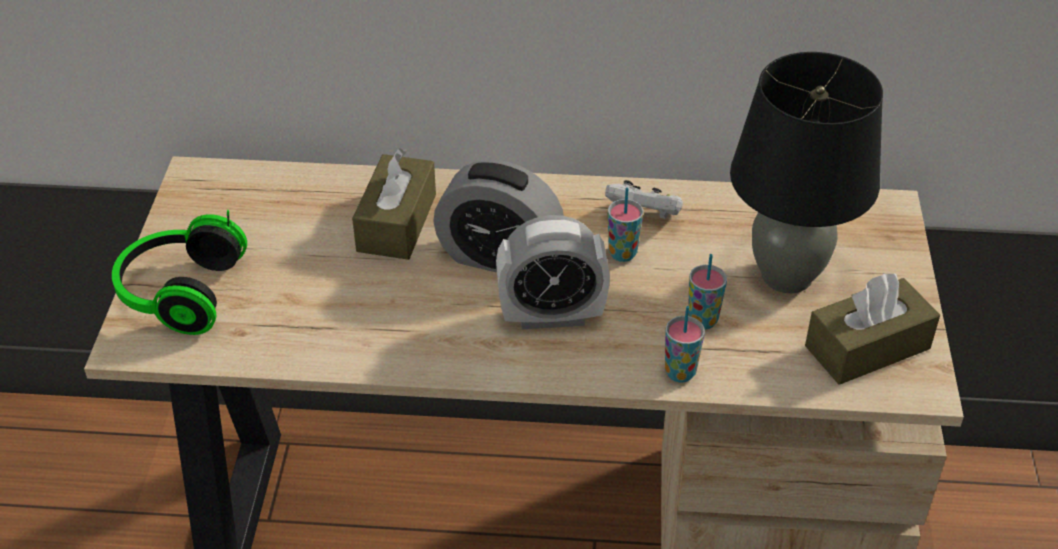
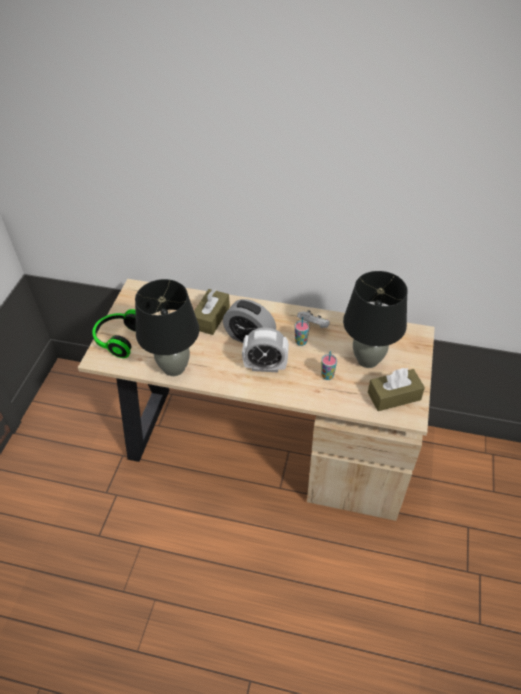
camera: 10 degrees right, 5 degrees up
(330, 343) = (174, 368): none -> black table lamp
(680, 373) = (312, 398): cup -> none

